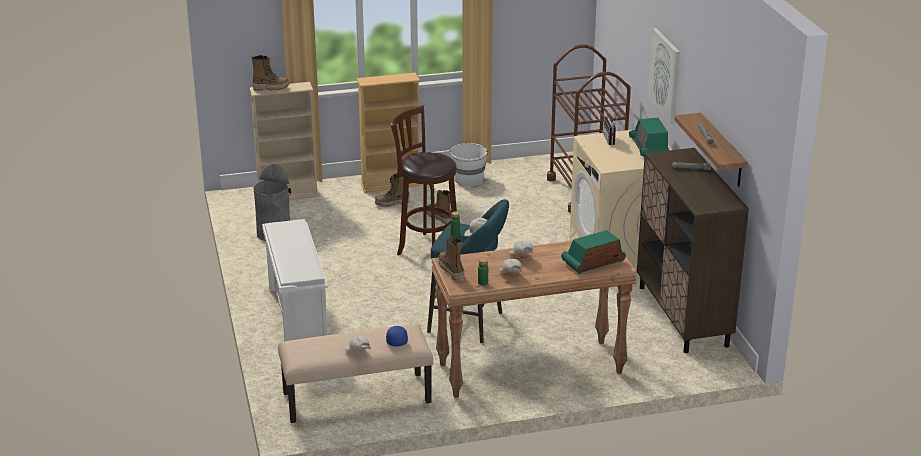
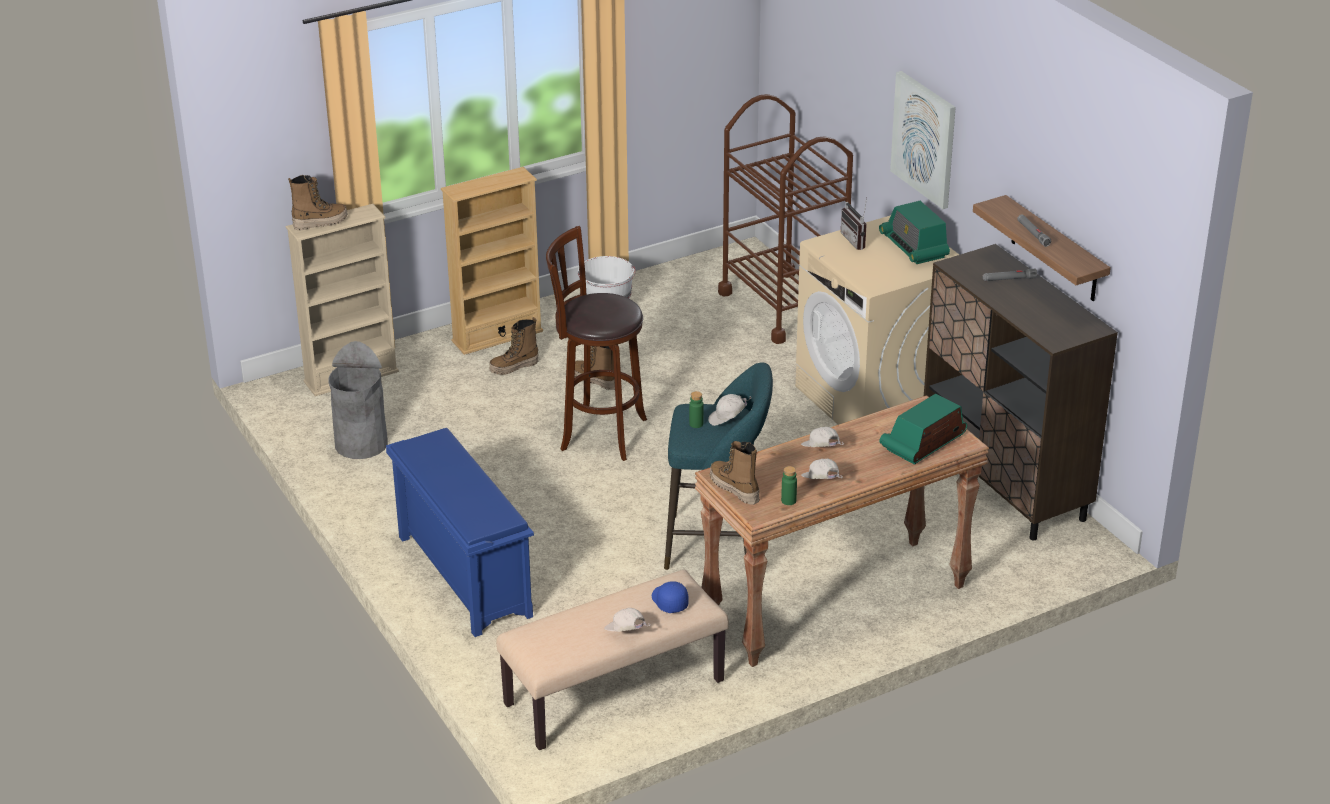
camera: 15 degrees left, 5 degrees up
(296, 316) = (462, 575): white shoe rack -> blue shoe rack

